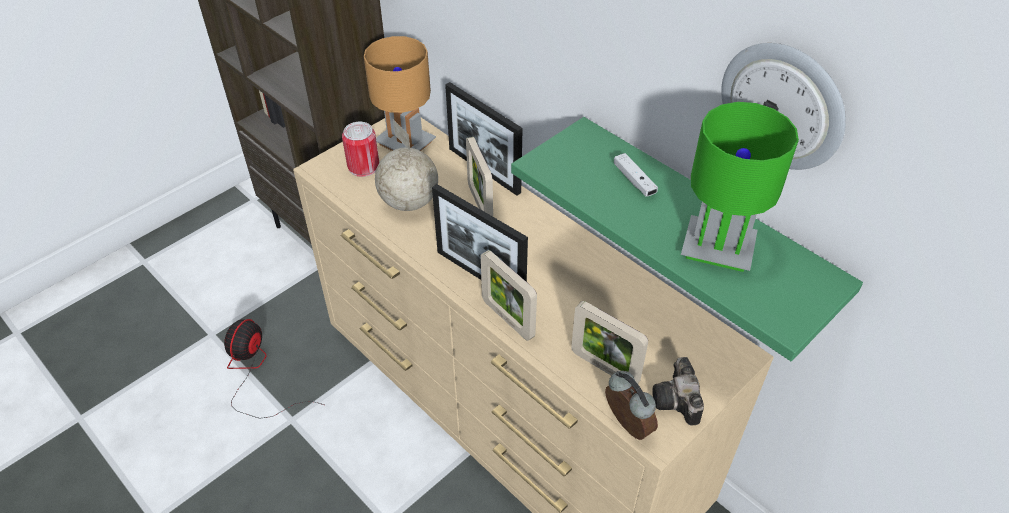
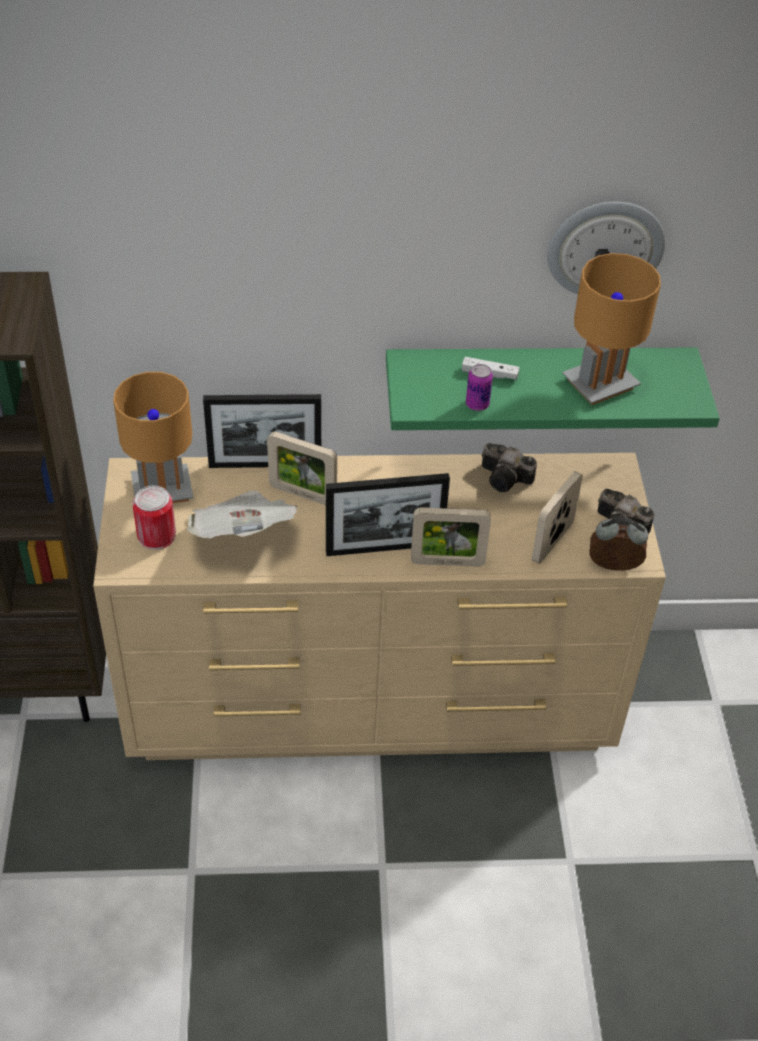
camera: 50 degrees left, 0 degrees up
(256, 374) = (100, 866): fan -> none
(409, 201) = (243, 535): globe -> newspaper
(590, 194) = (477, 404): none -> can
(604, 367) = (552, 542): picture frame -> picture frame turned 135 degrees clockwise
(635, 297) = (507, 479): none -> camera
(718, 247) = (599, 383): green table lamp -> brown table lamp

